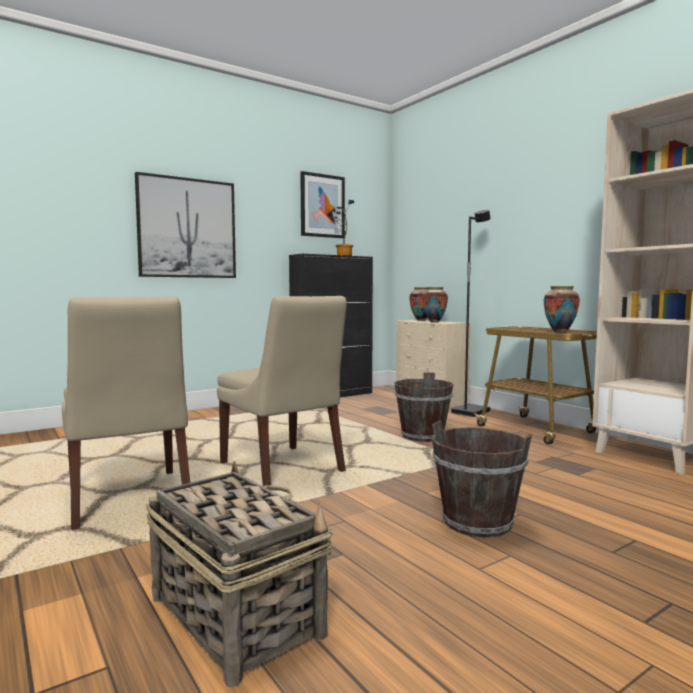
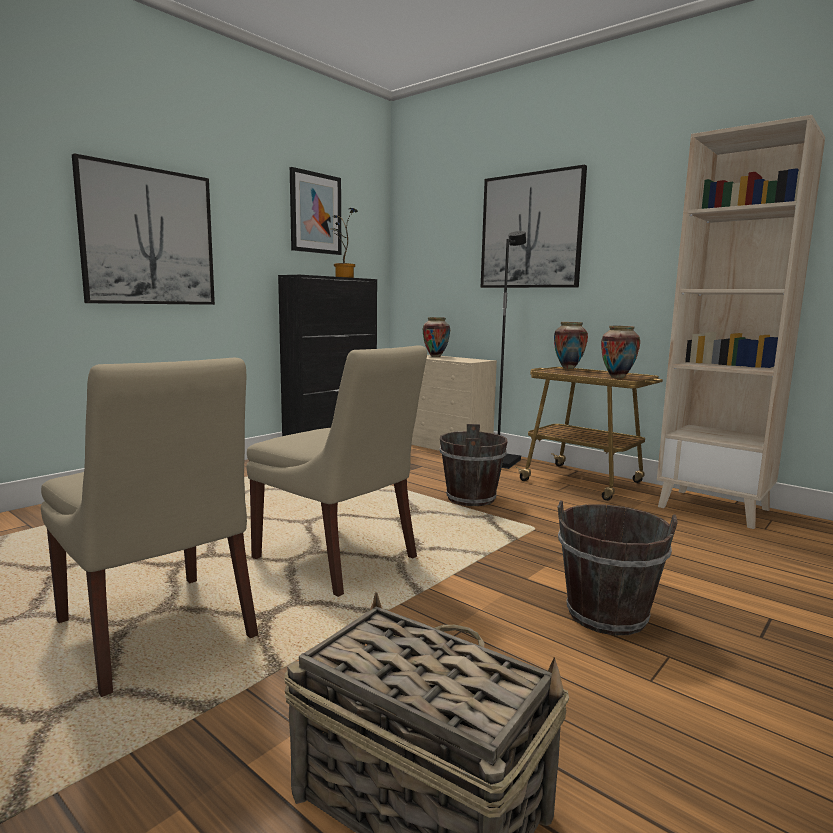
camera: 15 degrees left, 5 degrees up
(434, 322) = (455, 359): vase -> vase (568, 368)
(497, 209) = (531, 231): none -> picture

